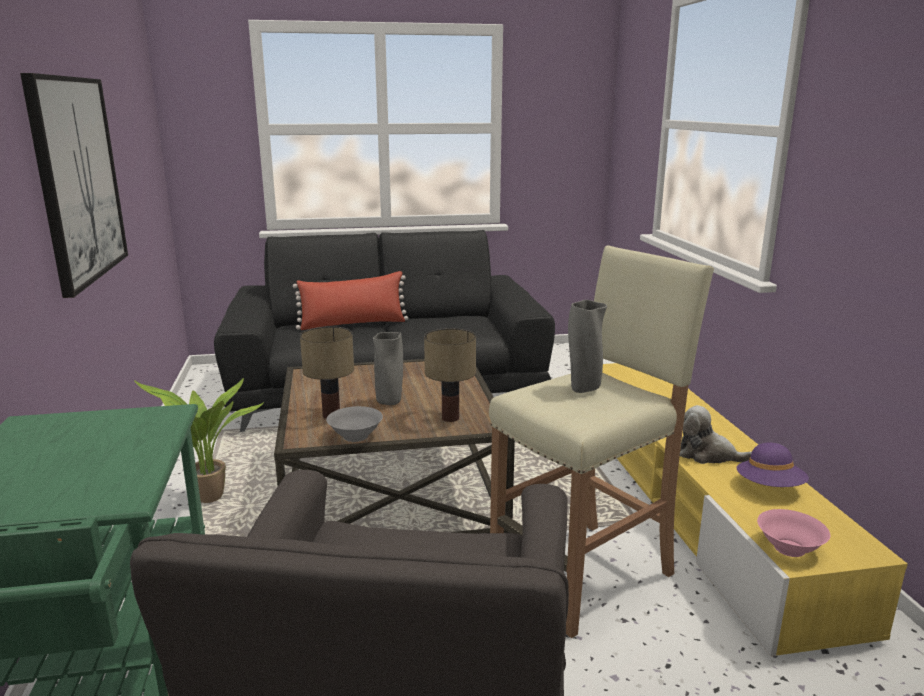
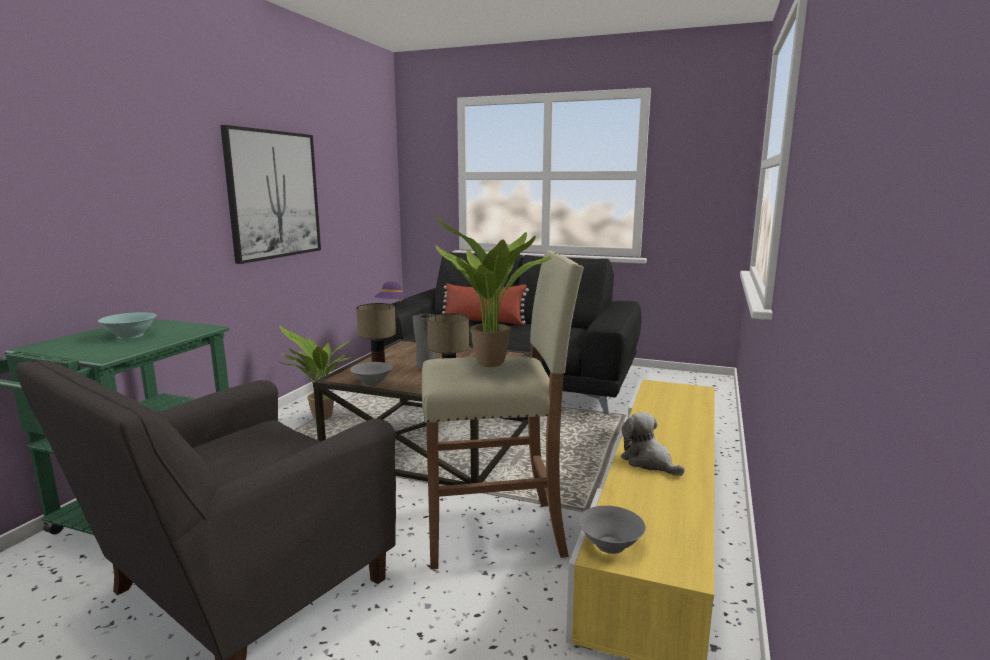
camera: 30 degrees right, 5 degrees down
(76, 453) = (131, 335): none -> turquoise bowl
(583, 389) = (491, 365): grey vase -> potted plant
(769, 487) = (668, 499): purple hat -> purple hat (391, 304)
(790, 548) = (611, 545): pink bowl -> grey bowl

